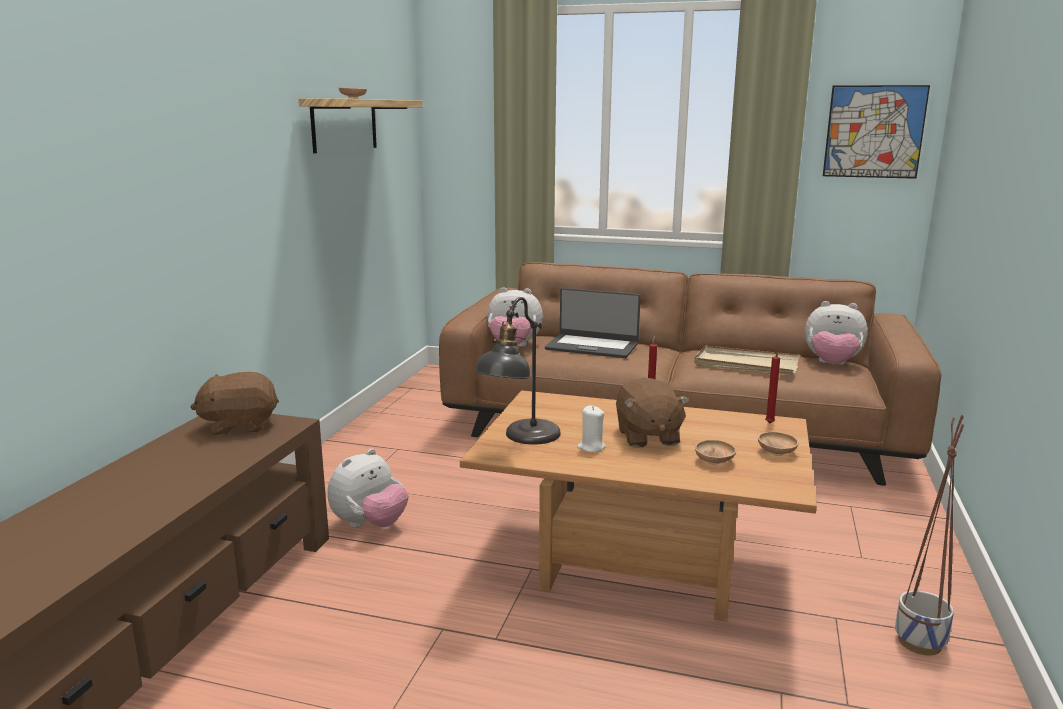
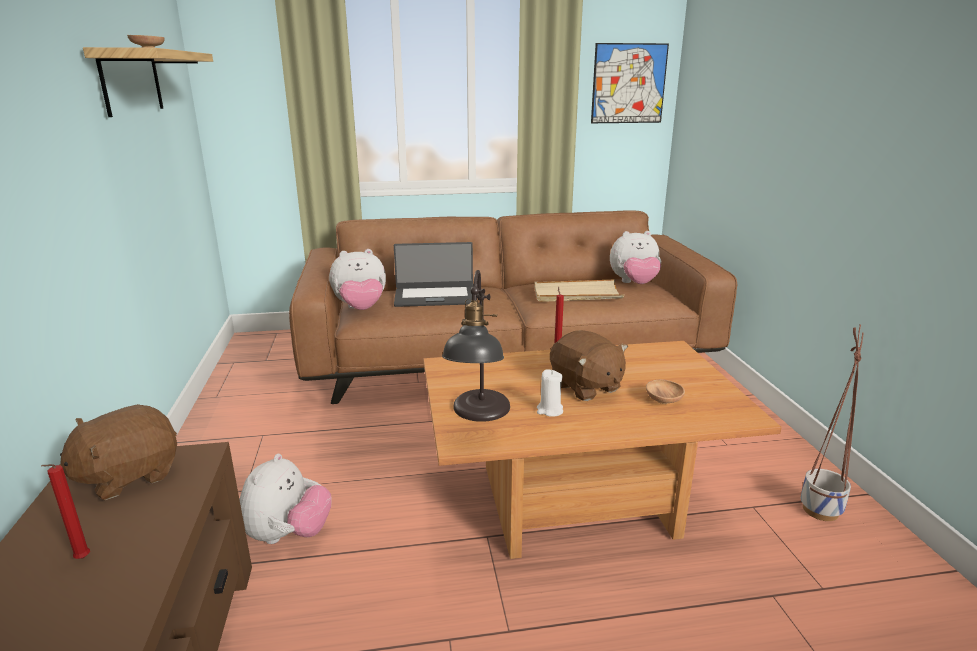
camera: 25 degrees left, 5 degrees up
(769, 424) = (664, 351): red candle -> red candle (81, 560)
(776, 452) = (699, 379): brown bowl -> none

